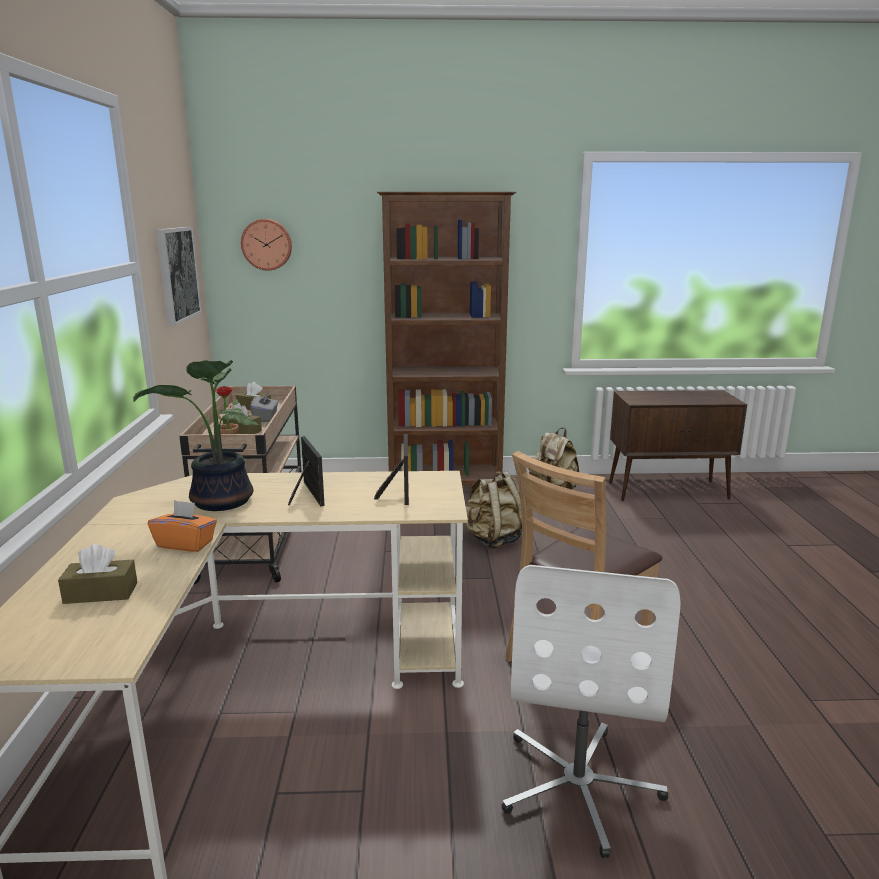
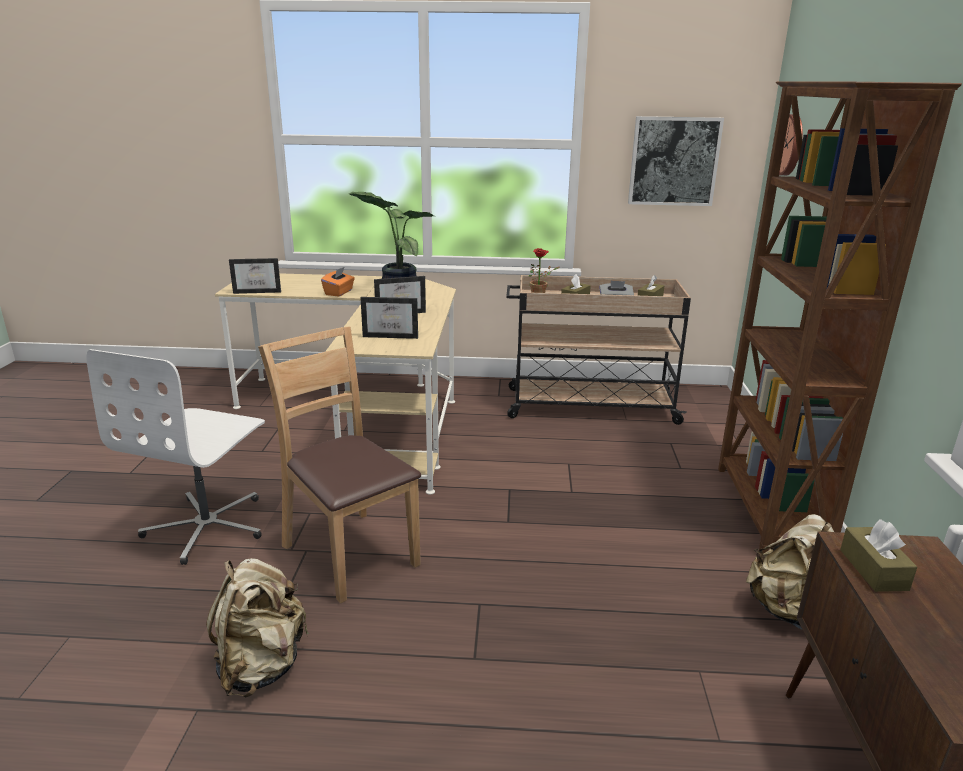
camera: 95 degrees right, 5 degrees up
(101, 593) = (294, 284): brown tissue box -> brown tissue box (873, 569)
(140, 622) = (259, 291): none -> picture frame
(493, 540) = (601, 532): beige backpack -> beige backpack (261, 665)
(579, 784) = (208, 526): white office chair -> white office chair turned 90 degrees counterclockwise

